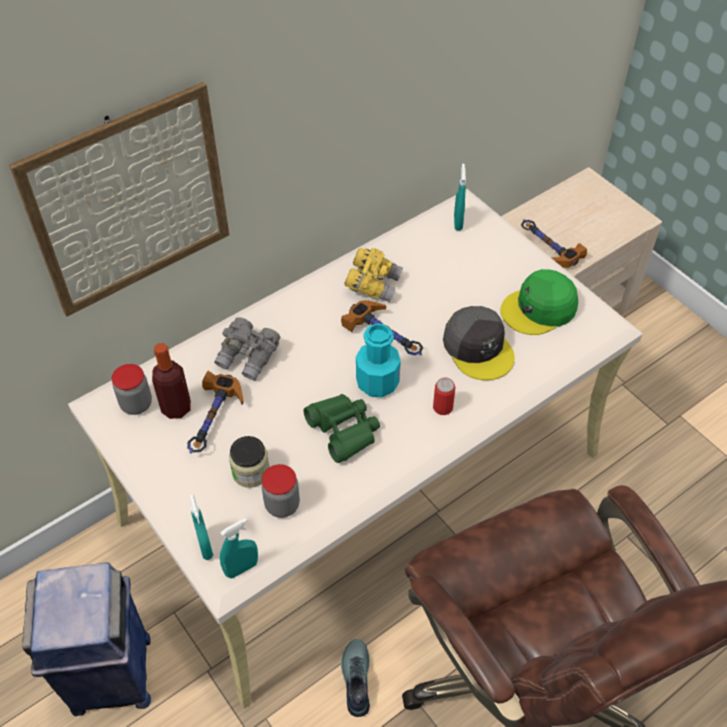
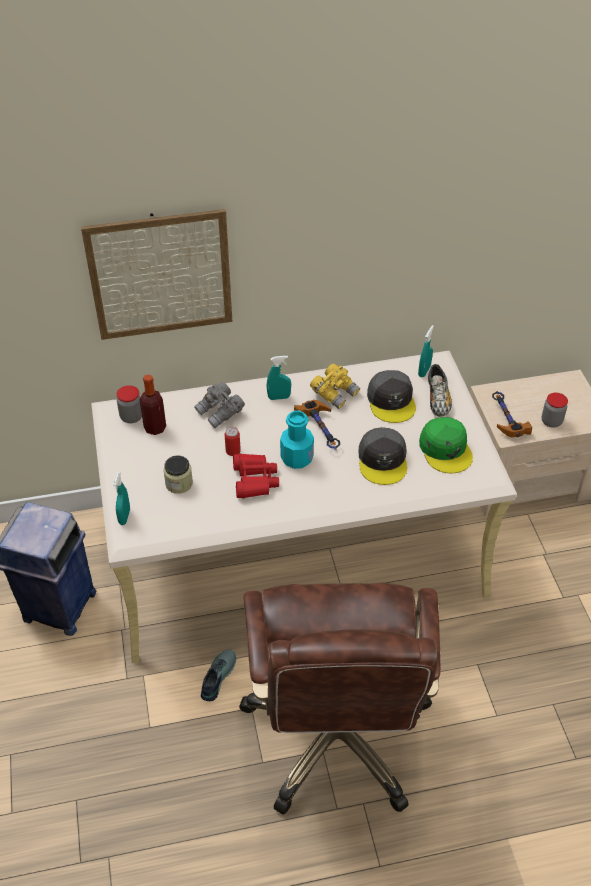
camera: 25 degrees right, 5 degrees down
(214, 421) = (174, 445): hammer -> none
(241, 568) = (139, 538): turquoise spray bottle -> turquoise spray bottle (279, 397)
(282, 505) = (187, 510): jar -> jar (551, 421)
(343, 431) = (254, 480): green binoculars -> red binoculars
(442, 407) = (332, 490): can -> can (233, 451)
(443, 271) = (391, 401): none -> grey cap
(494, 251) = (438, 399): none -> shoe
(539, 309) = (446, 449): green cap -> green cap turned 105 degrees counterclockwise

